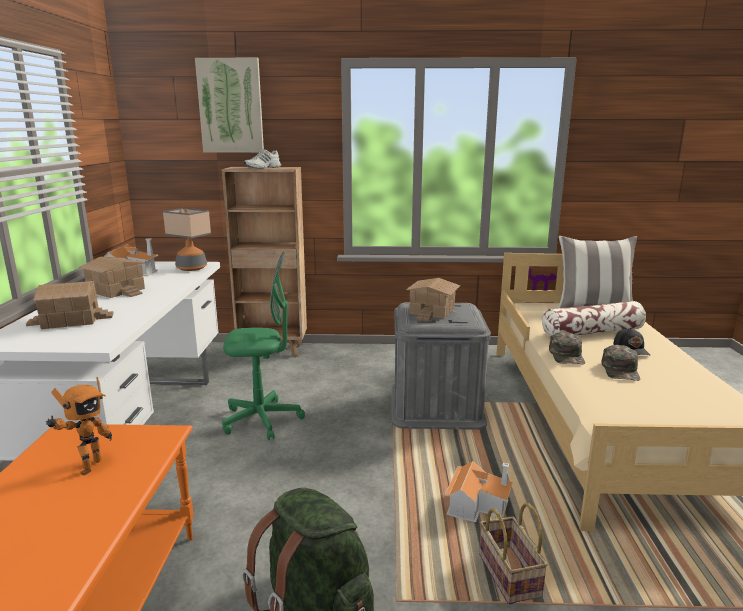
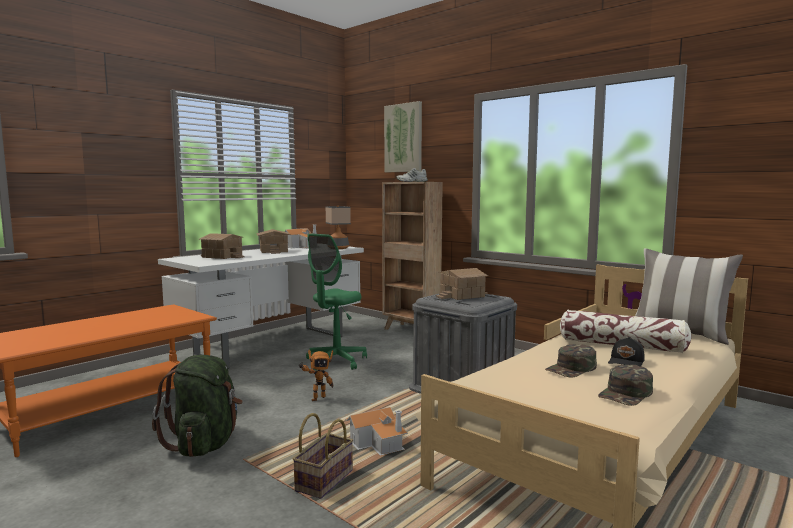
camera: 40 degrees right, 10 degrees down
(87, 466) = (148, 318): toy robot -> toy robot (317, 398)
(262, 420) = (336, 361): green office chair -> green office chair turned 90 degrees clockwise
(567, 355) = (546, 351): green cap -> green cap (626, 394)

